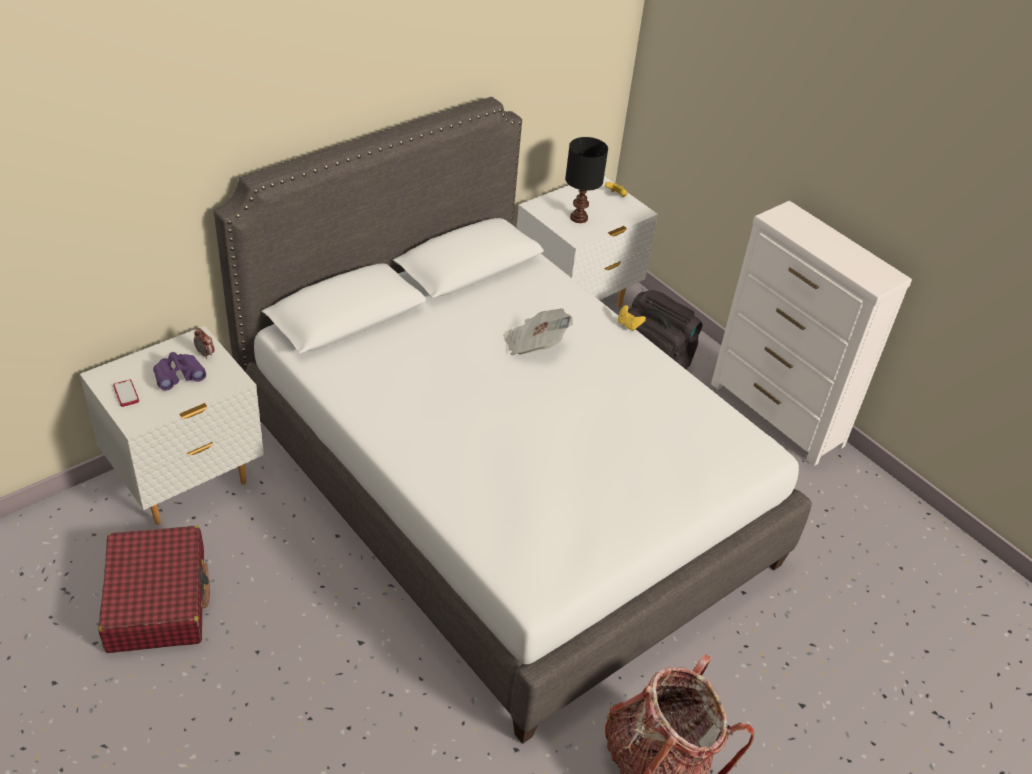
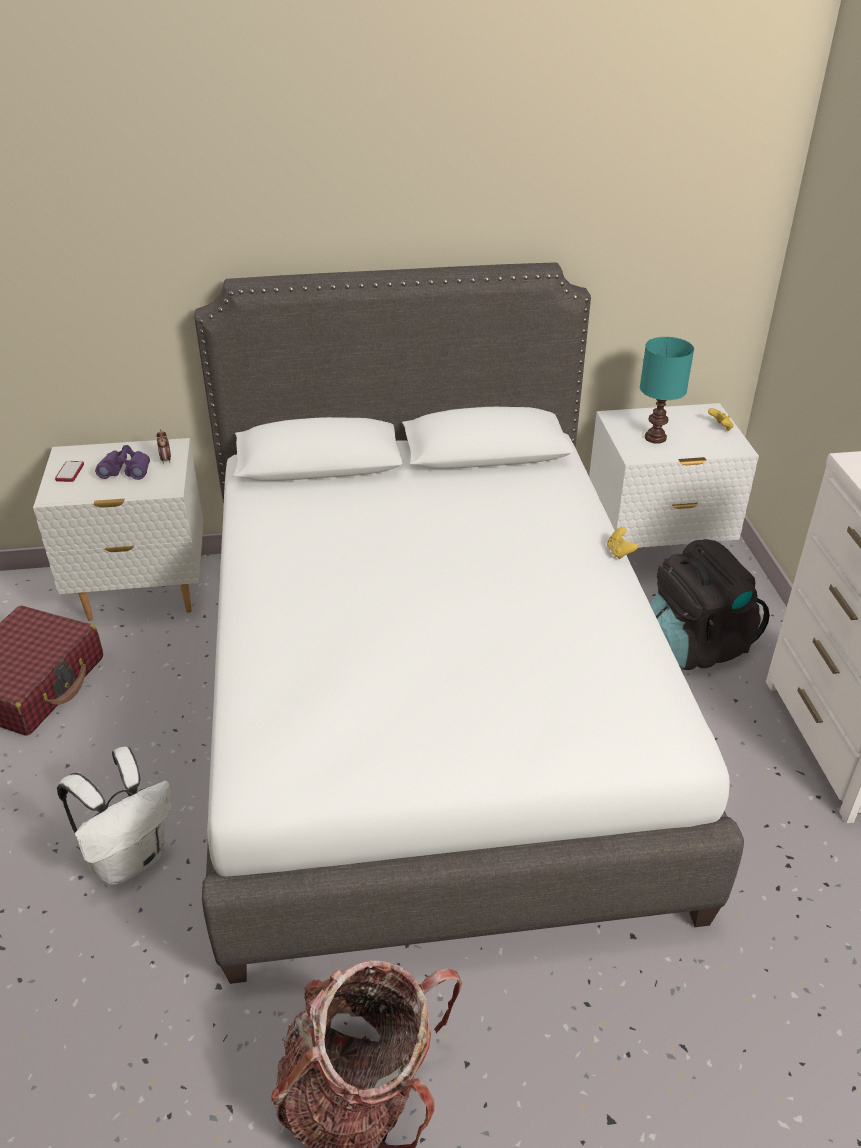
camera: 35 degrees right, 5 degrees down
(375, 696) = (130, 858): none -> white backpack
(534, 345) = (489, 540): newspaper -> none
(578, 217) = (655, 437): black table lamp -> turquoise table lamp

